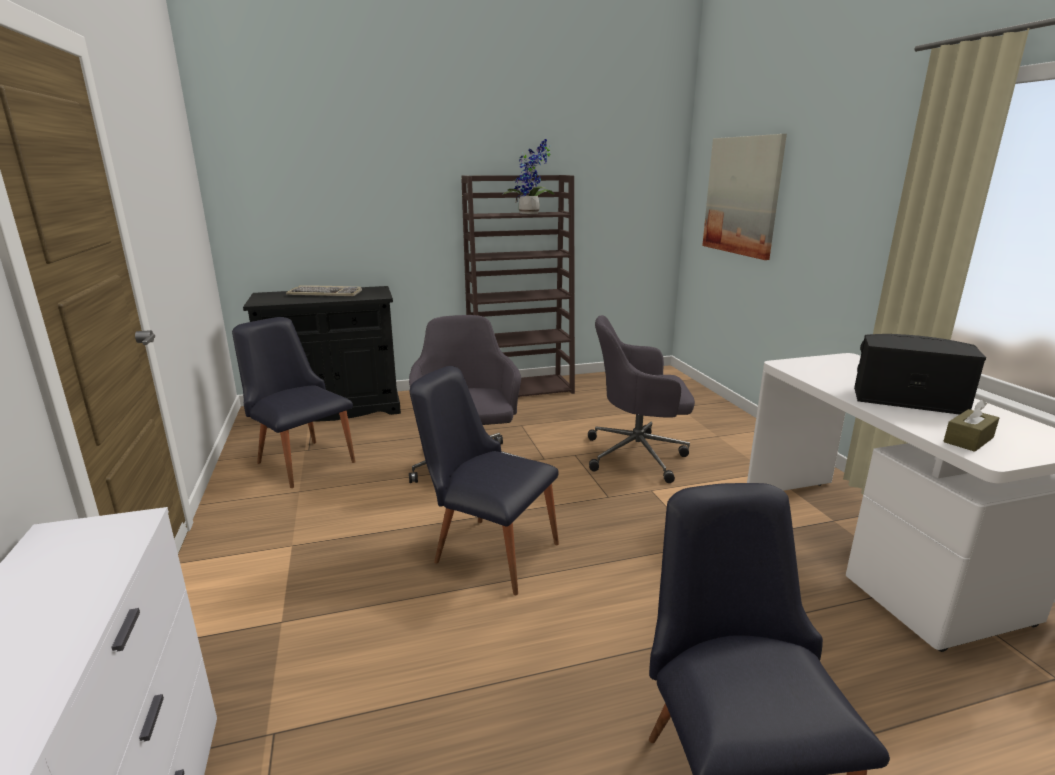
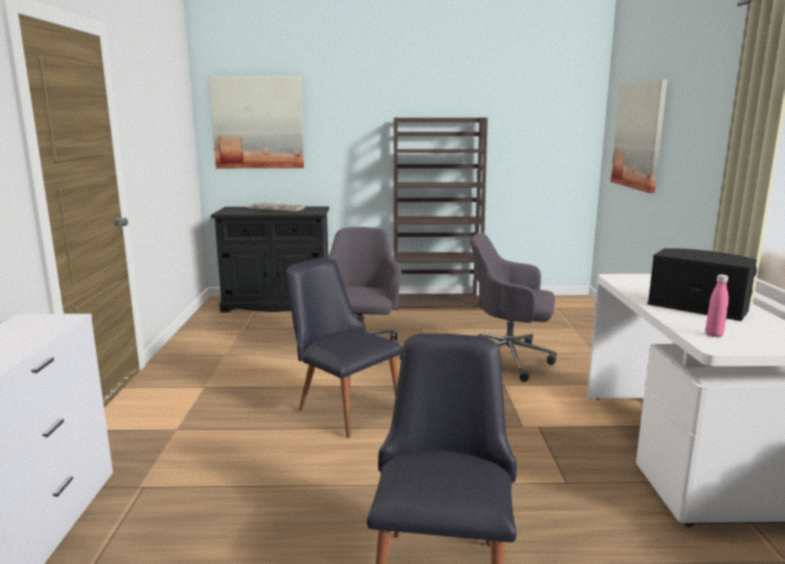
camera: 15 degrees right, 5 degrees down
(289, 183) = (258, 123): none -> picture
(301, 459) = (236, 335): black chair -> none
(531, 214) = (449, 149): potted plant -> none
(968, 440) = (714, 335): brown tissue box -> pink bottle

